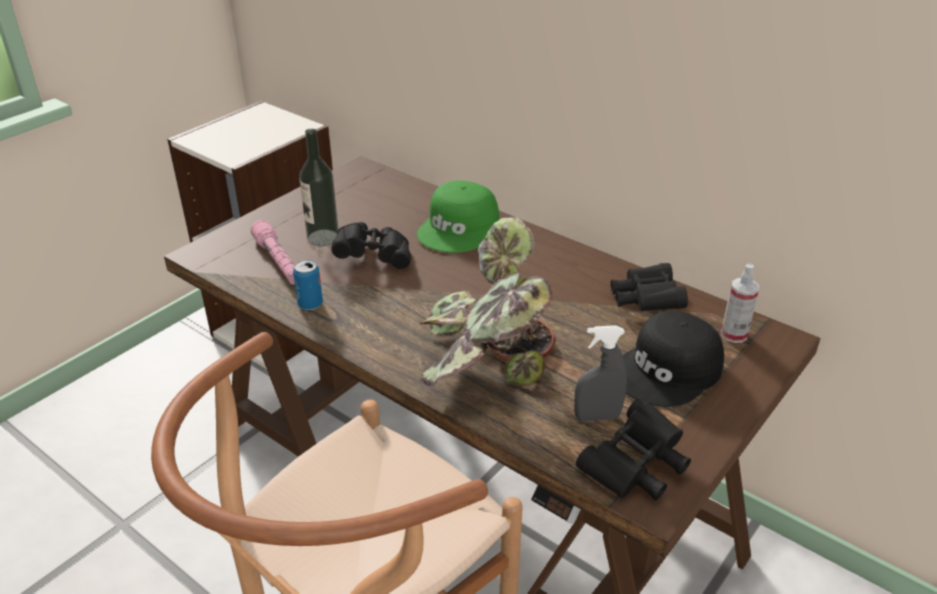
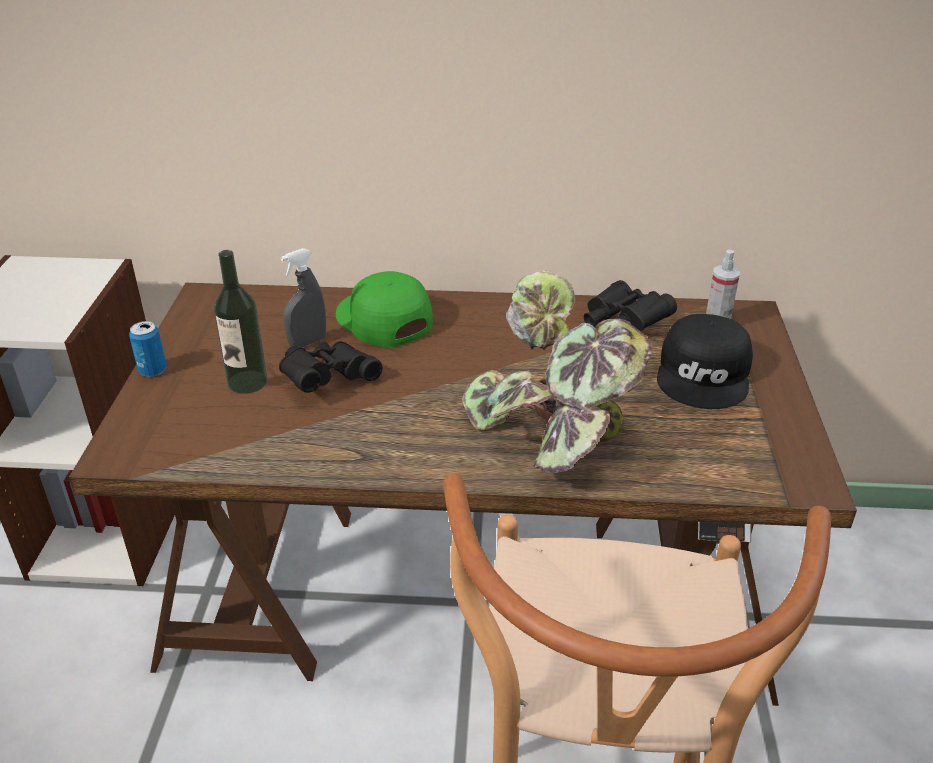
camera: 35 degrees left, 0 degrees up
(278, 261) = (226, 426): pink flashlight -> none
(310, 304) = (316, 454): can -> can (153, 370)
(460, 228) = (382, 319): green cap -> green cap turned 150 degrees clockwise
(597, 417) = (697, 438): grey spray bottle -> grey spray bottle (307, 342)
(635, 468) = (772, 465): black binoculars -> none

